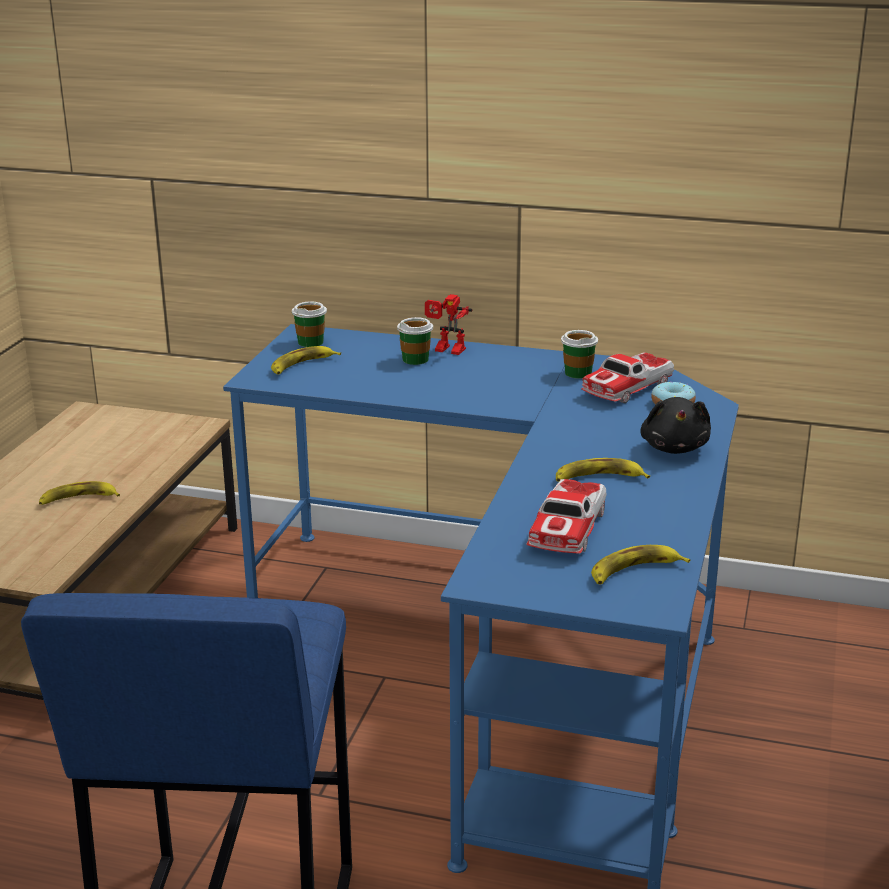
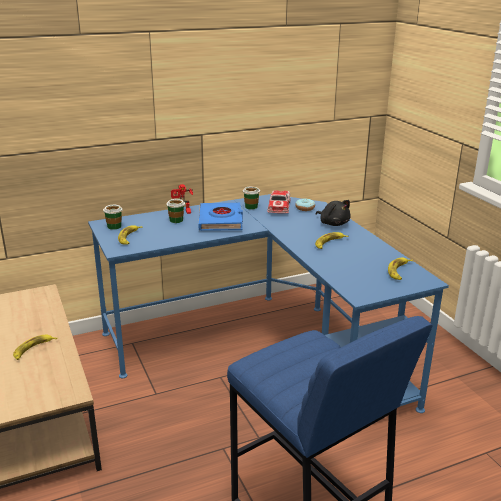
camera: 40 degrees left, 0 degrees up
(483, 381) = (221, 221): none -> blue book
(567, 528) = (352, 265): toy car -> none

